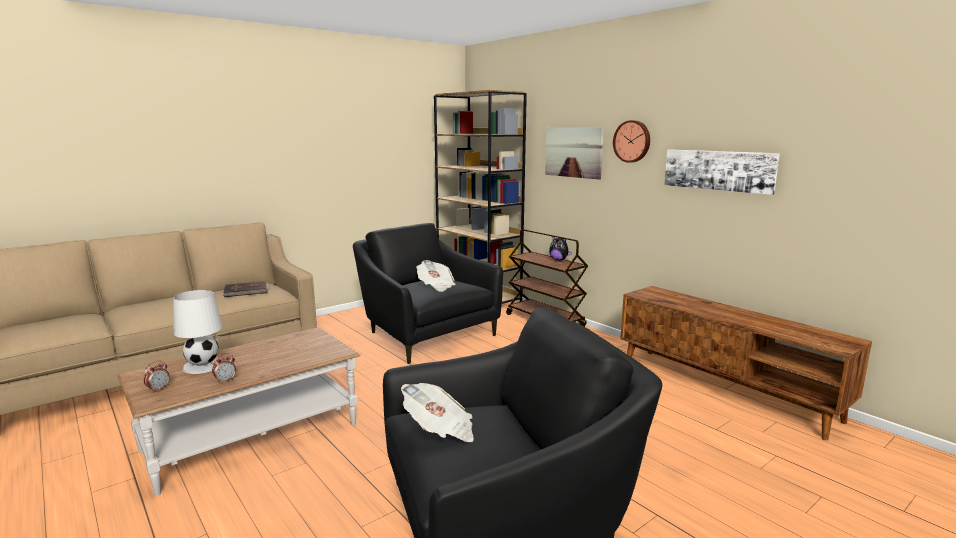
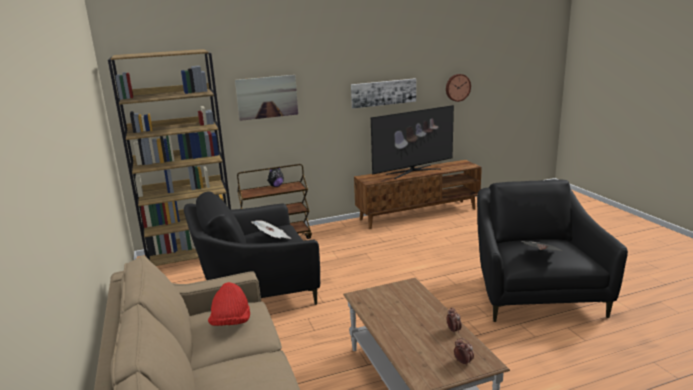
camera: 70 degrees left, 5 degrees up
(203, 366) = (417, 345): white table lamp -> none
(246, 291) = (231, 323): brown book -> red hat
(632, 141) = (321, 82): wall clock -> wall clock (457, 87)
(724, 311) = (412, 171): none -> television

